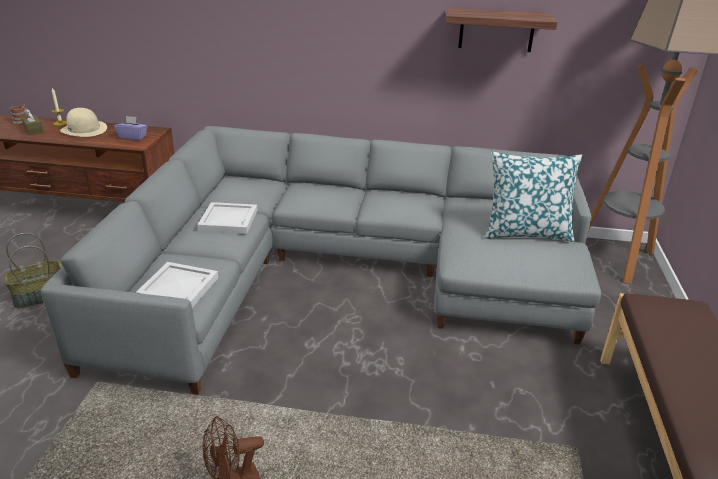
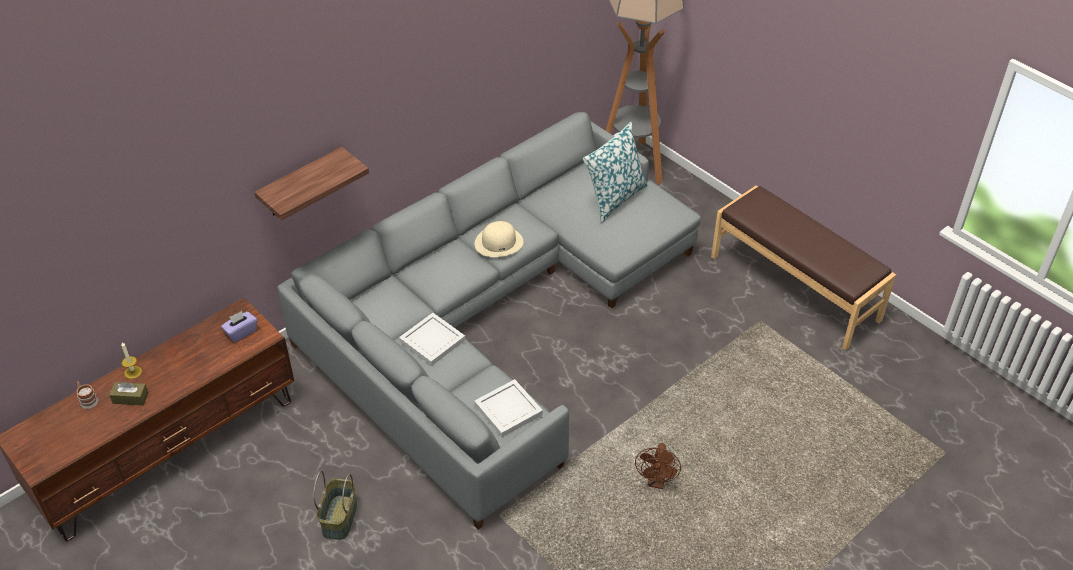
camera: 50 degrees left, 15 degrees up
(84, 129) = (175, 360): beige hat -> beige hat (499, 242)
(496, 30) = (508, 45): shelf -> shelf (301, 183)

